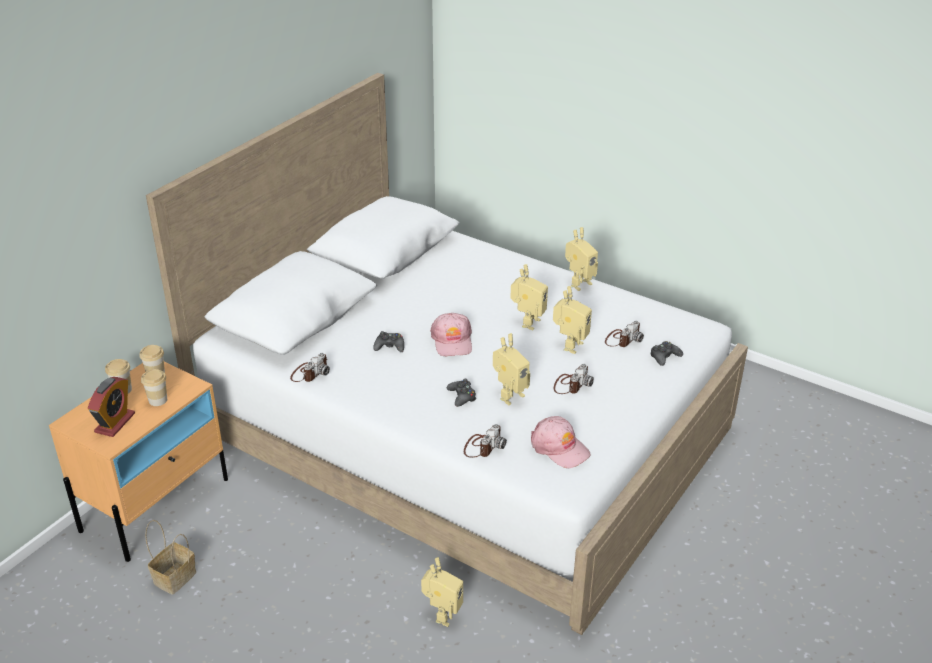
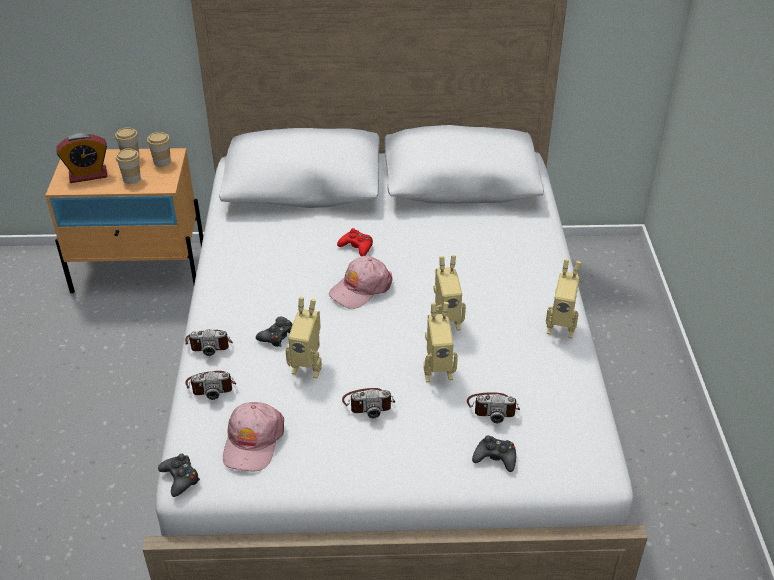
camera: 55 degrees right, 5 degrees up
(175, 576) = (70, 325): basket -> none
(310, 373) = (229, 231): camera -> camera (209, 343)
(389, 346) = (312, 255): black game controller -> black game controller (180, 478)
(404, 324) = (356, 247): none -> red game controller
(442, 614) = (132, 509): toy robot -> none

